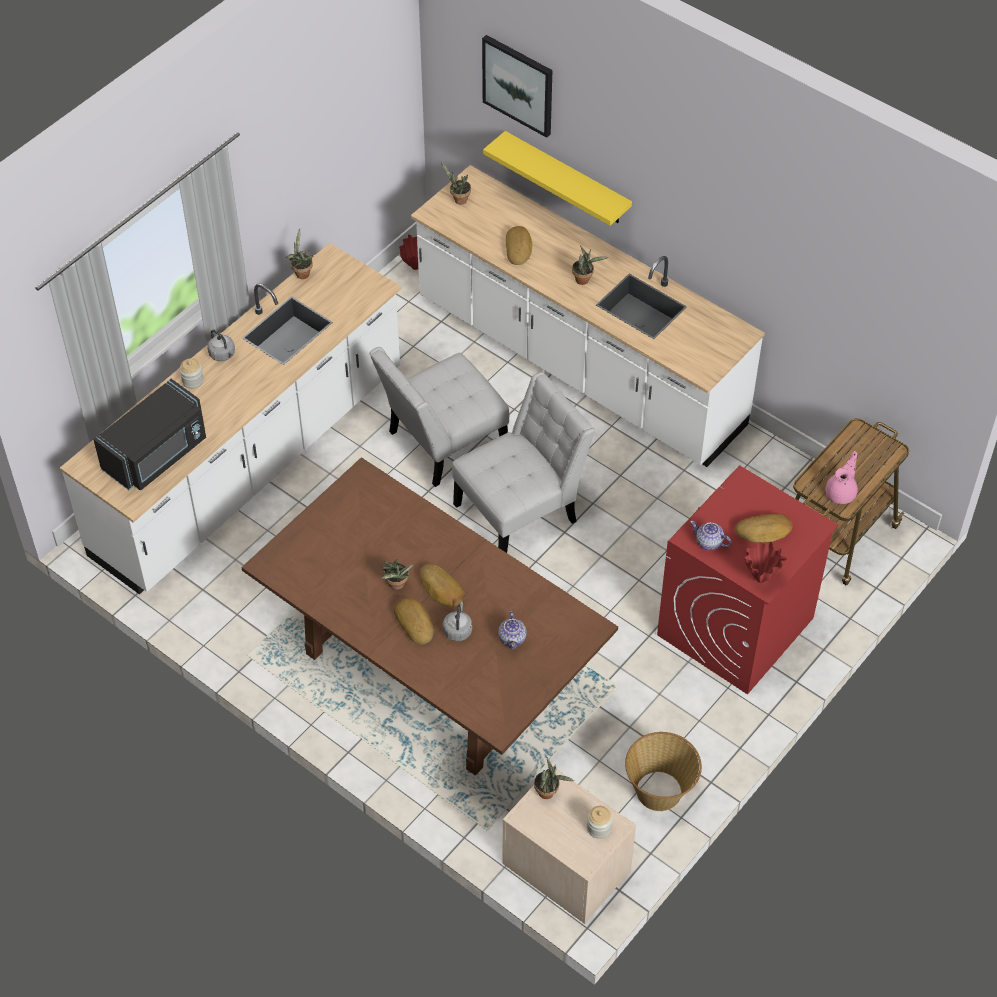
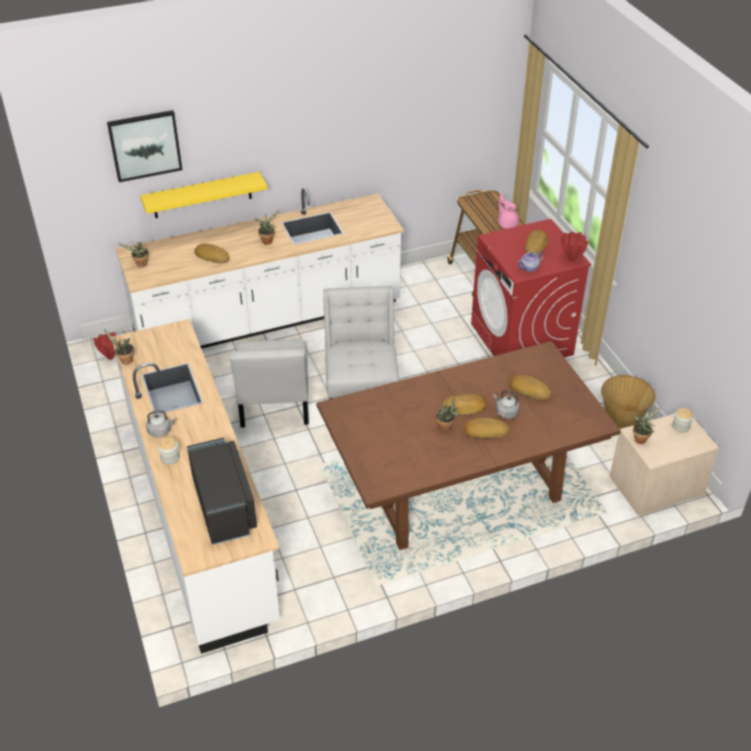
camera: 60 degrees left, 10 degrees down
(512, 638) = (530, 389): teapot -> bread

